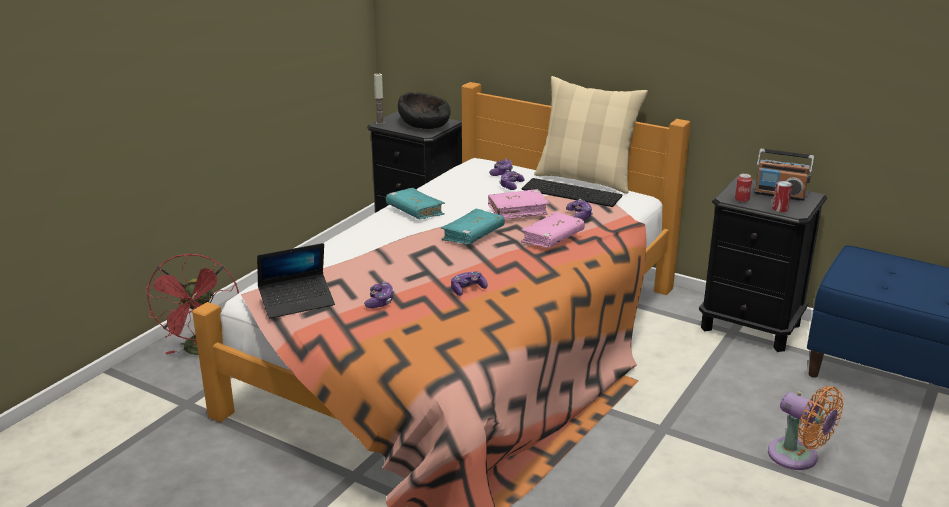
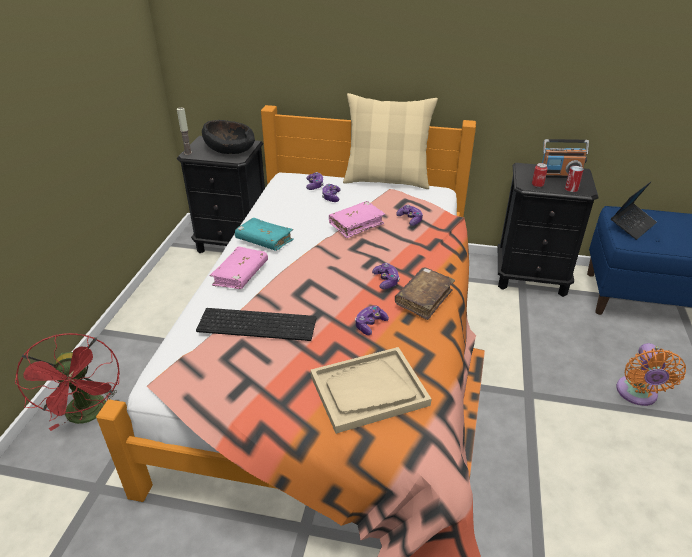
camera: 20 degrees left, 10 degrees up
(297, 302) = (214, 382): laptop -> laptop (632, 225)
(380, 301) = (297, 360): game controller -> game controller (386, 281)
(429, 333) = (368, 391): none -> beige tray
(473, 235) = (337, 260): turquoise book -> none
(537, 279) = (424, 298): none -> brown book
(552, 238) = (406, 249): pink book -> pink book (240, 274)
(573, 192) = (389, 196): keyboard -> keyboard (258, 323)
(797, 457) = (637, 394): orange fan -> orange fan turned 75 degrees clockwise

